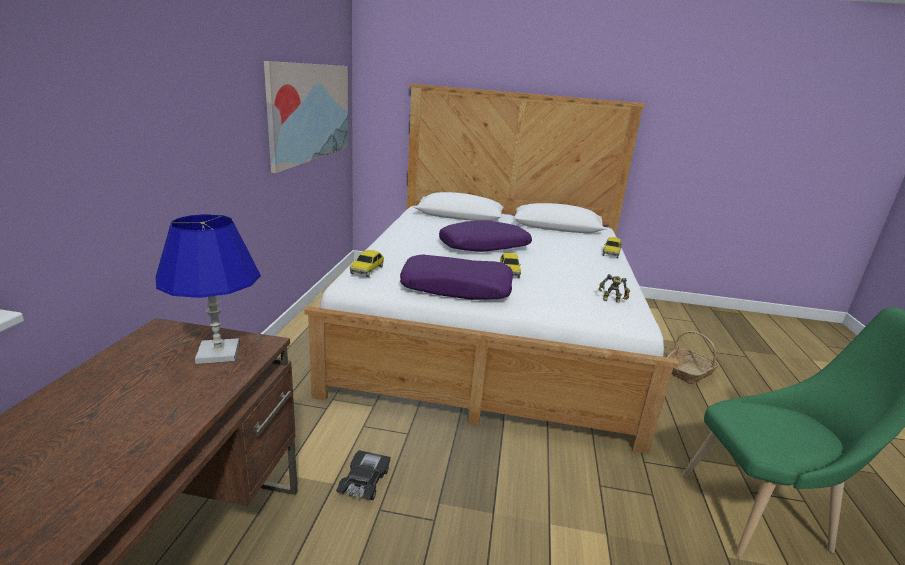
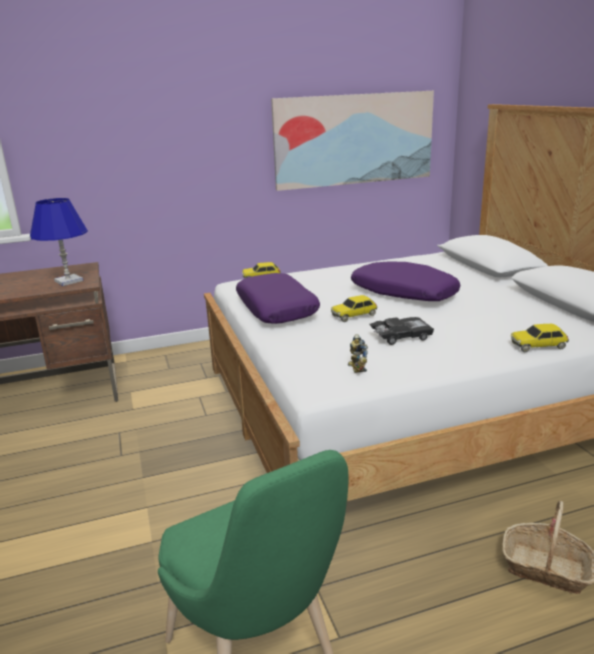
camera: 65 degrees right, 0 degrees up
(364, 481) = (141, 418): black toy car -> black toy car (401, 336)

